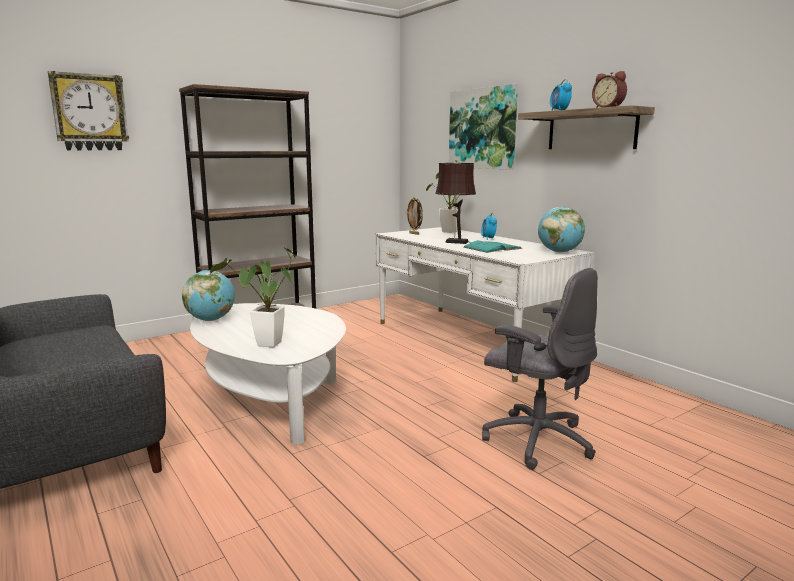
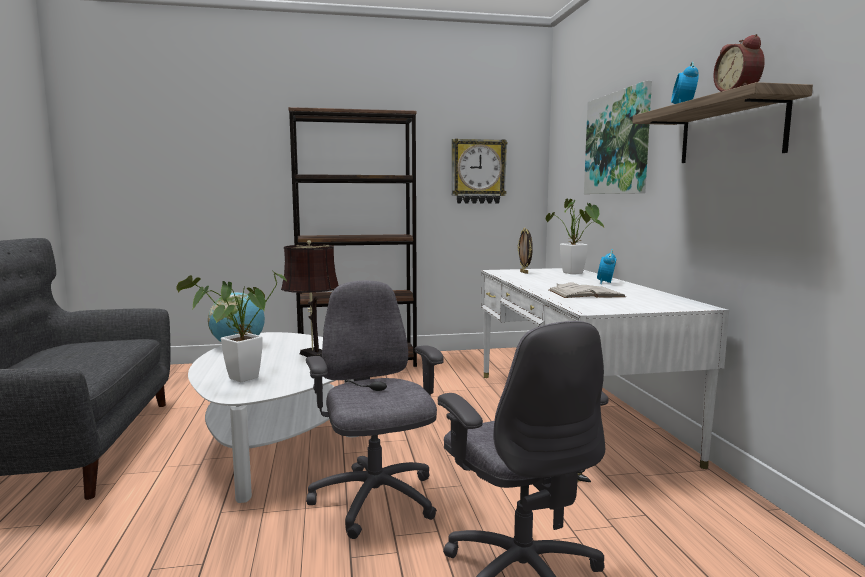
camera: 25 degrees right, 5 degrees down
(90, 112) = (208, 140): wall clock -> wall clock (478, 171)
(400, 421) = (375, 501): none -> grey office chair
(454, 242) = (552, 284): brown table lamp -> brown table lamp (313, 354)
(492, 248) = (585, 293): turquoise book -> white book
(559, 252) = (672, 305): globe -> none

